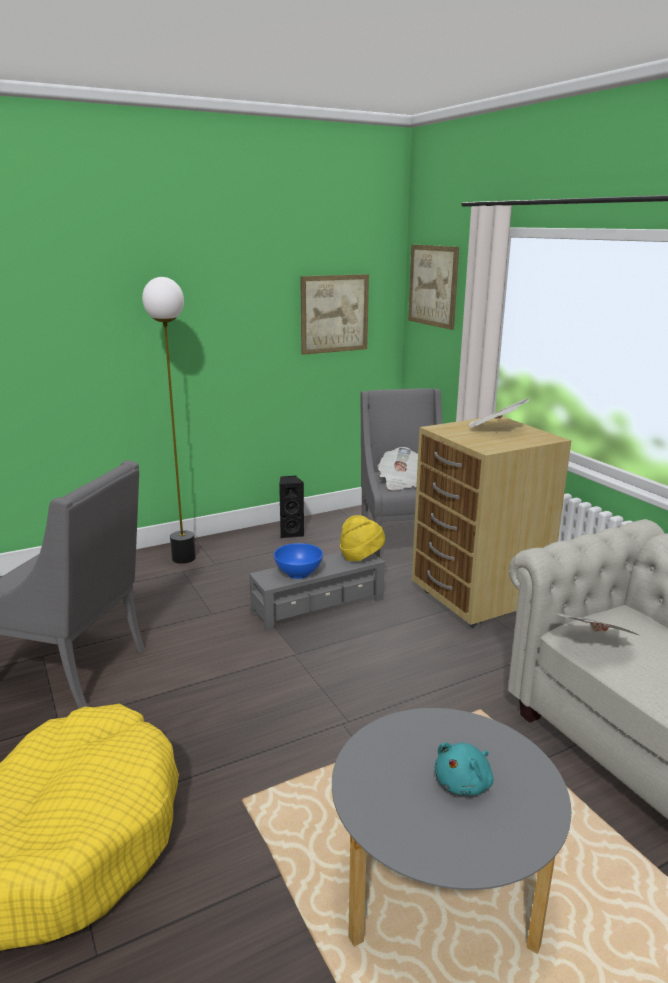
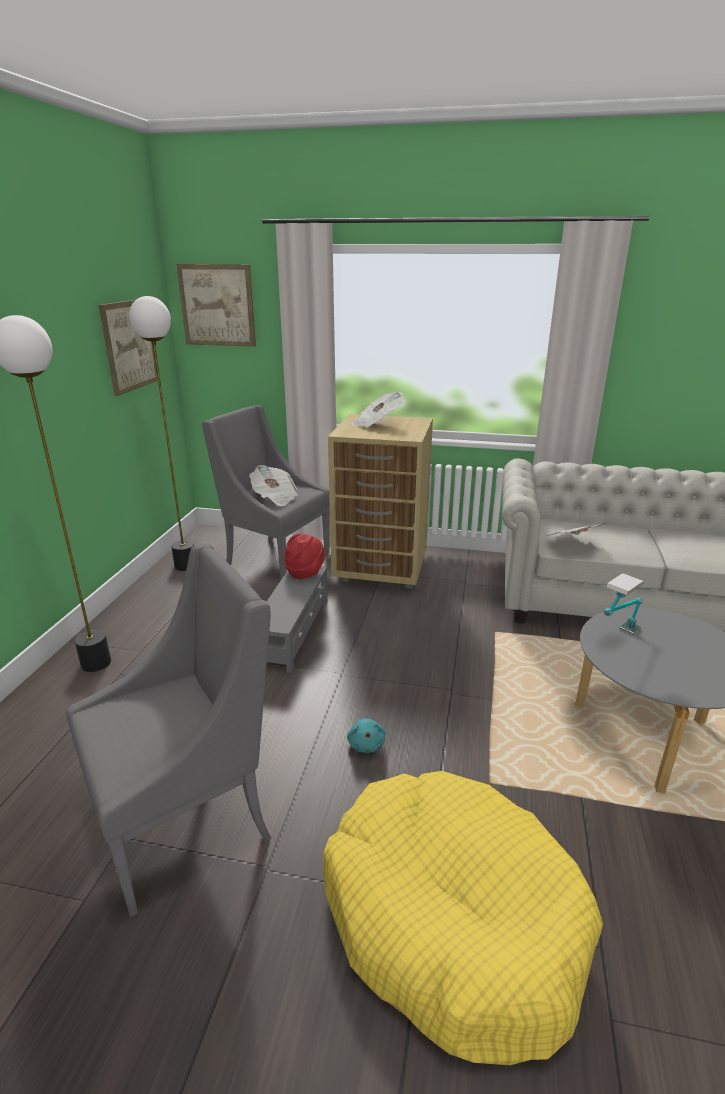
camera: 50 degrees left, 5 degrees up
(291, 533) = (162, 590): black speaker -> none
(298, 573) = (286, 607): blue bowl -> none
(334, 523) = (185, 565): none -> floor lamp
(361, 557) = (305, 572): yellow hat -> red hat
(426, 738) = (617, 638): none -> table lamp
(464, 783) = (671, 646): turquoise plush toy -> turquoise plush toy (366, 744)

